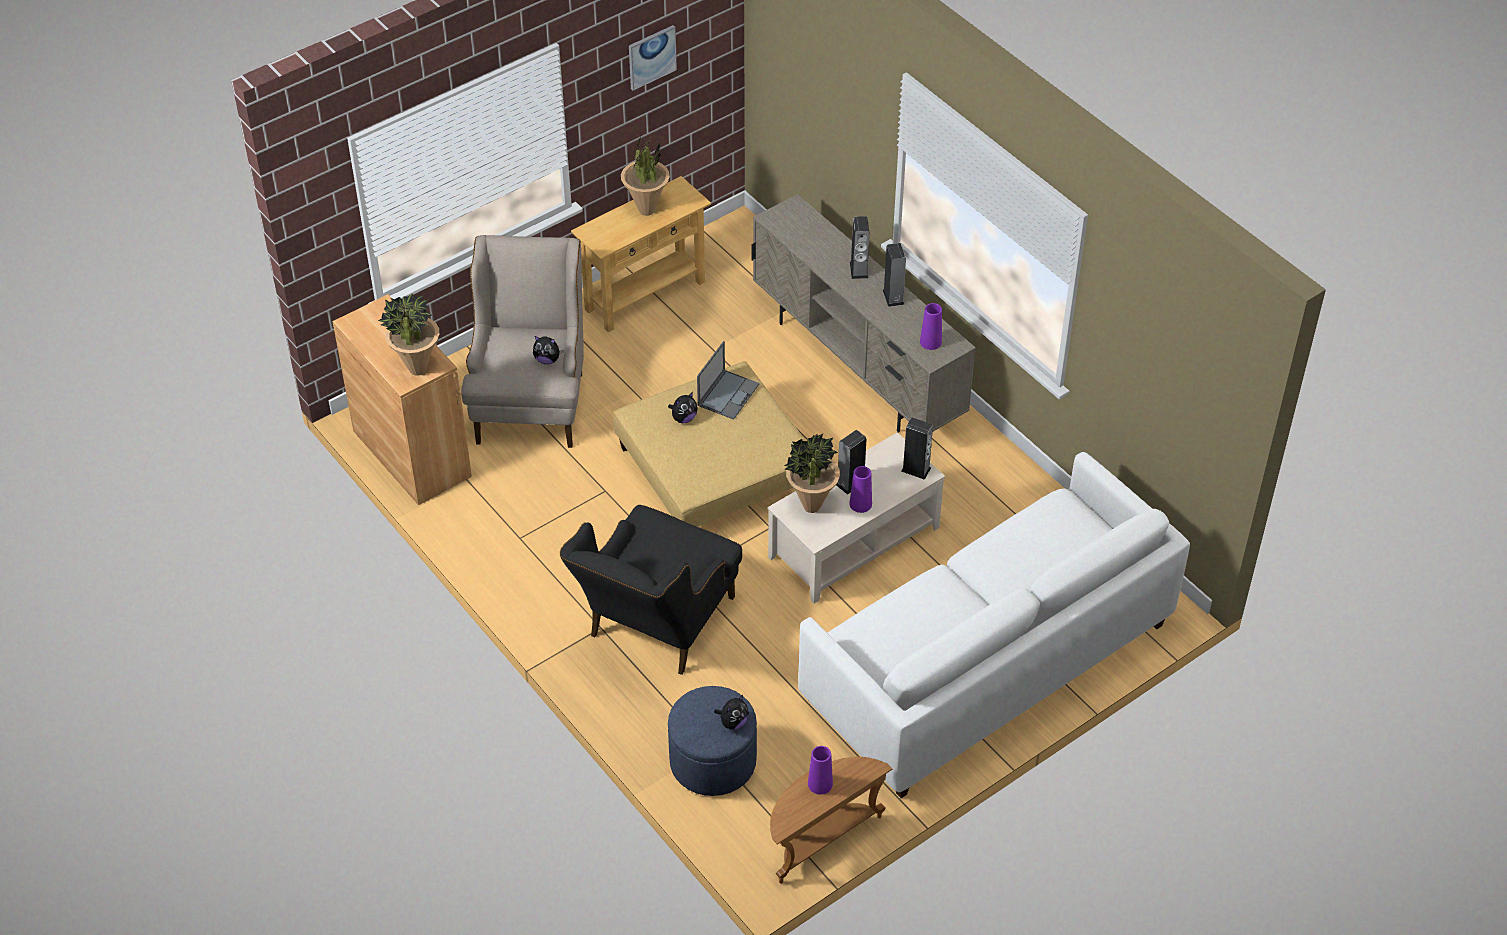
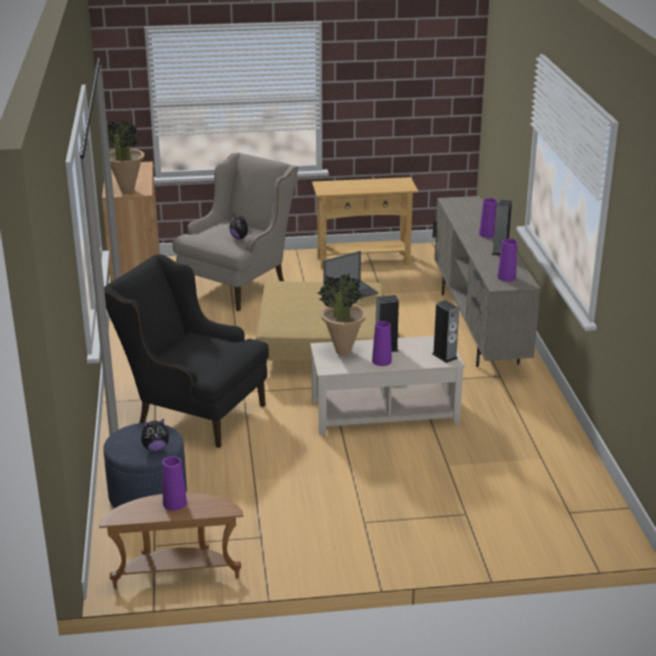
camera: 30 degrees right, 20 degrees down
(646, 210) = (371, 184): potted plant -> none
(651, 57) = (400, 68): picture -> none
(655, 627) = (191, 410): black armchair -> black armchair turned 60 degrees clockwise
(683, 418) = (307, 294): plush toy -> none
(859, 270) = (487, 234): speaker -> purple vase
(986, 662) = (423, 514): white sofa -> none

